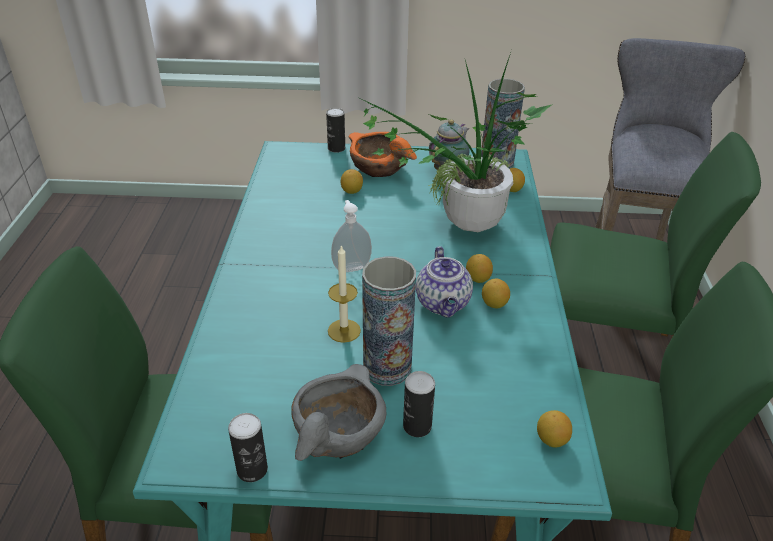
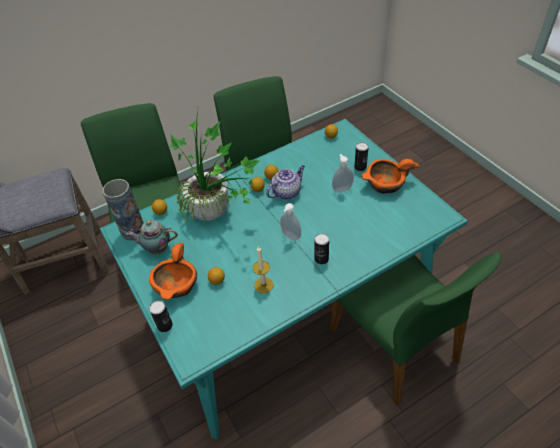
camera: 120 degrees left, 10 degrees up
(252, 469) = (424, 195): can -> can (321, 259)
(338, 431) = (385, 184): grey bowl -> orange bowl
(344, 330) = (335, 213): candle -> candle (263, 285)
(387, 367) = (341, 189): vase -> soap dispenser

